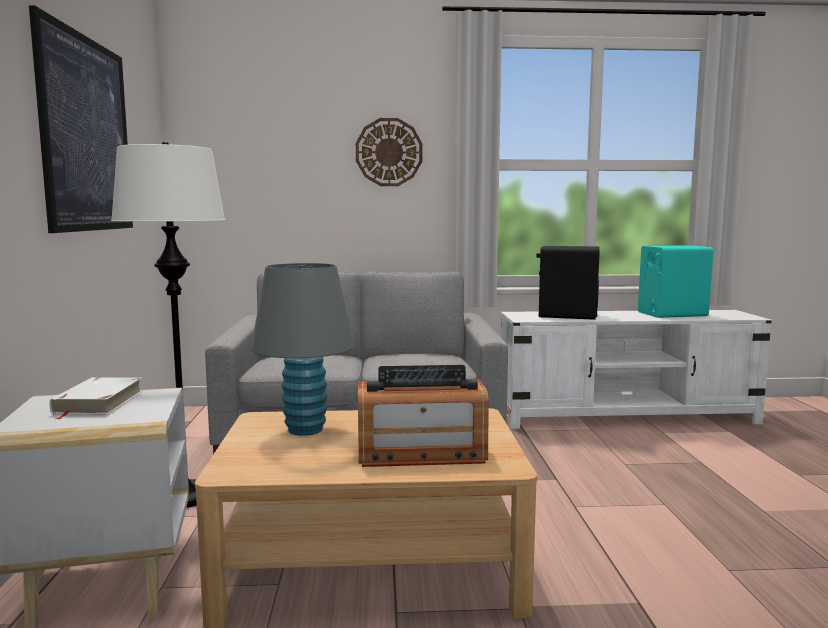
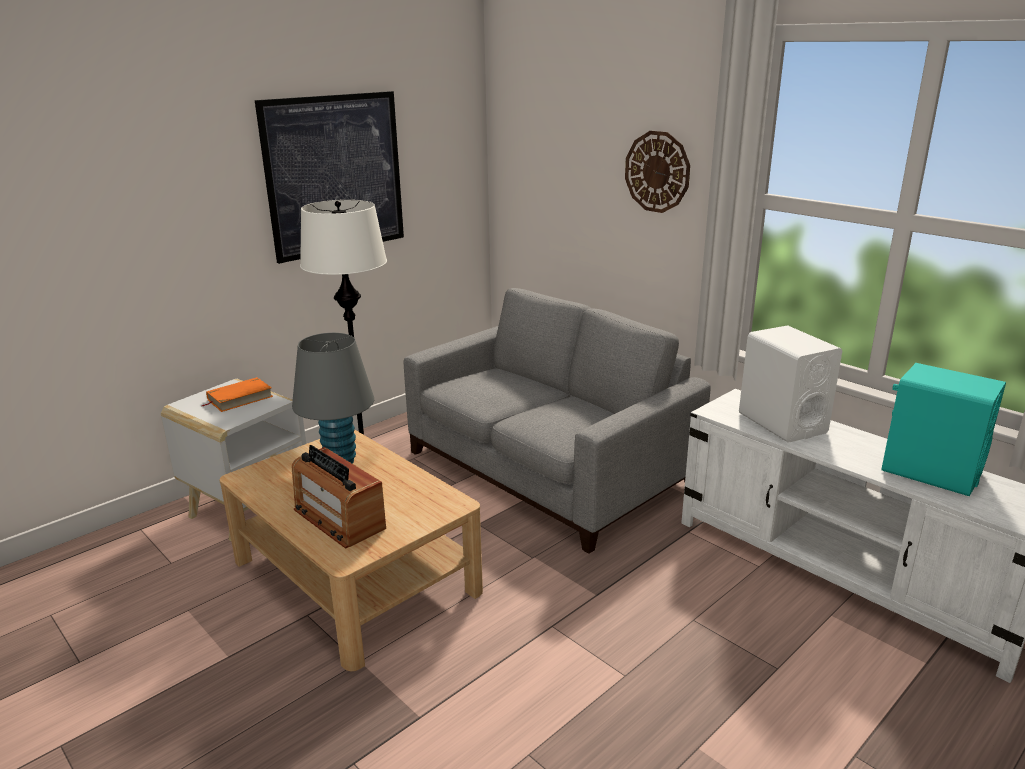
camera: 50 degrees right, 15 degrees up
(98, 402) = (239, 398): white book -> orange book
(567, 315) = (781, 423): black speaker -> white speaker

